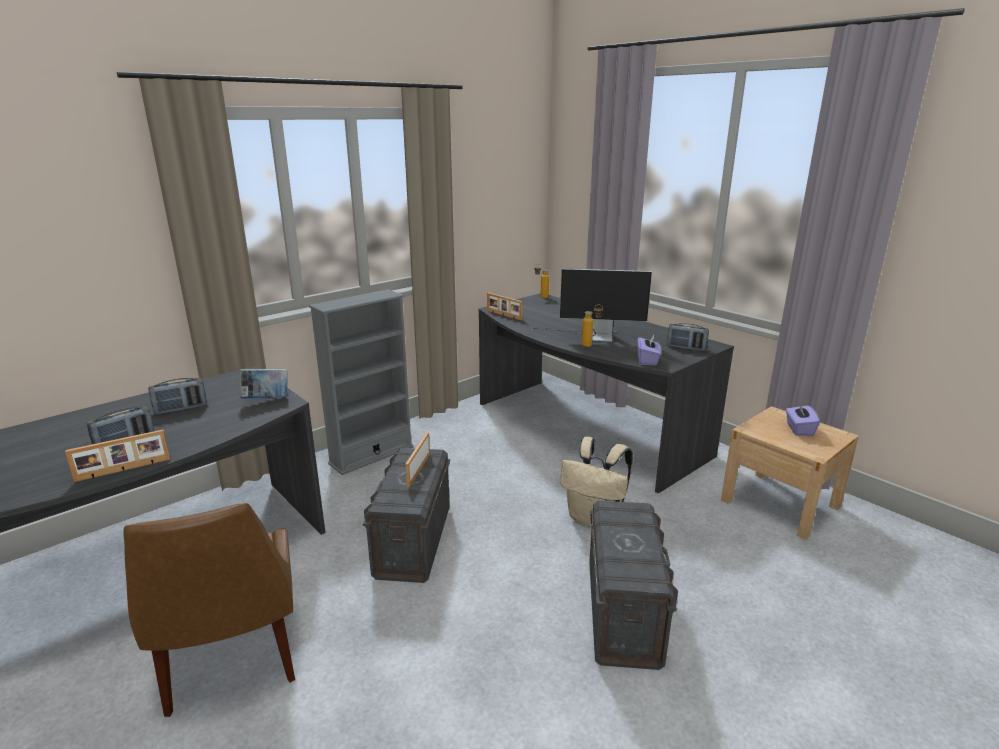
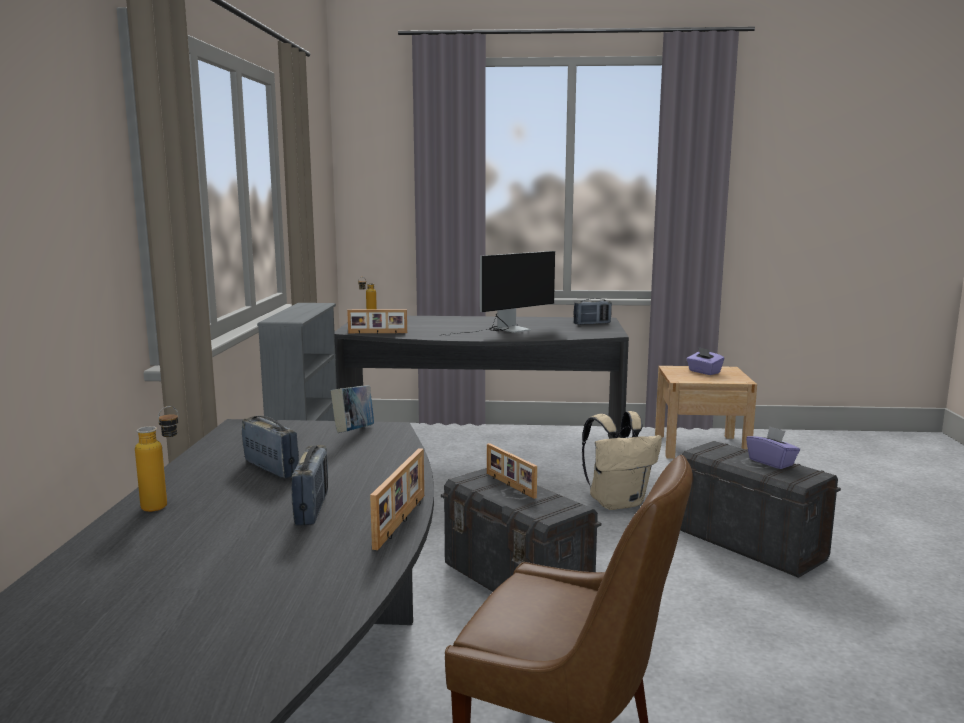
camera: 45 degrees left, 10 degrees down
(181, 409) = (271, 468): radio -> radio turned 60 degrees counterclockwise
(591, 345) = (522, 335): bottle -> bottle (164, 504)
(647, 360) = (591, 334): purple tissue box -> purple tissue box (771, 462)

